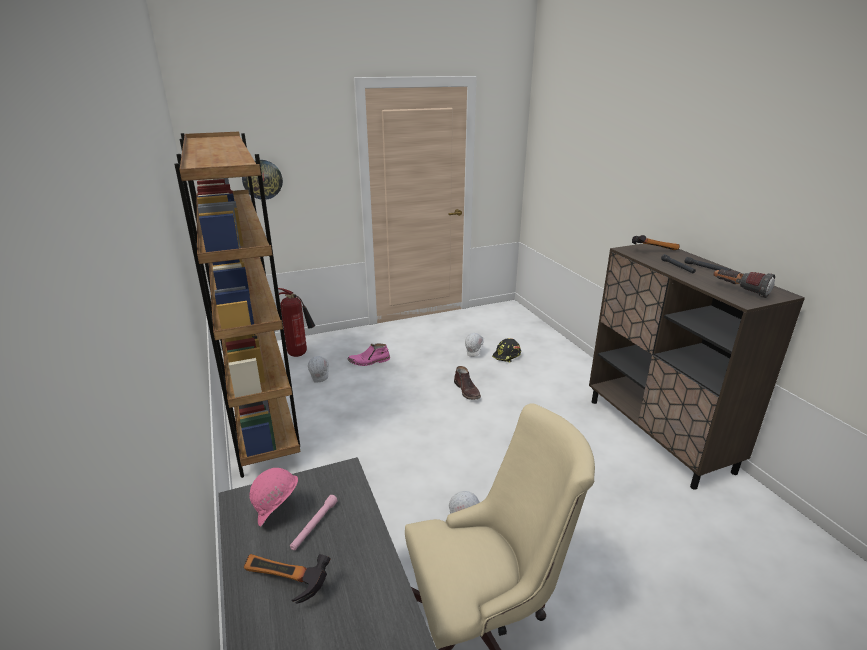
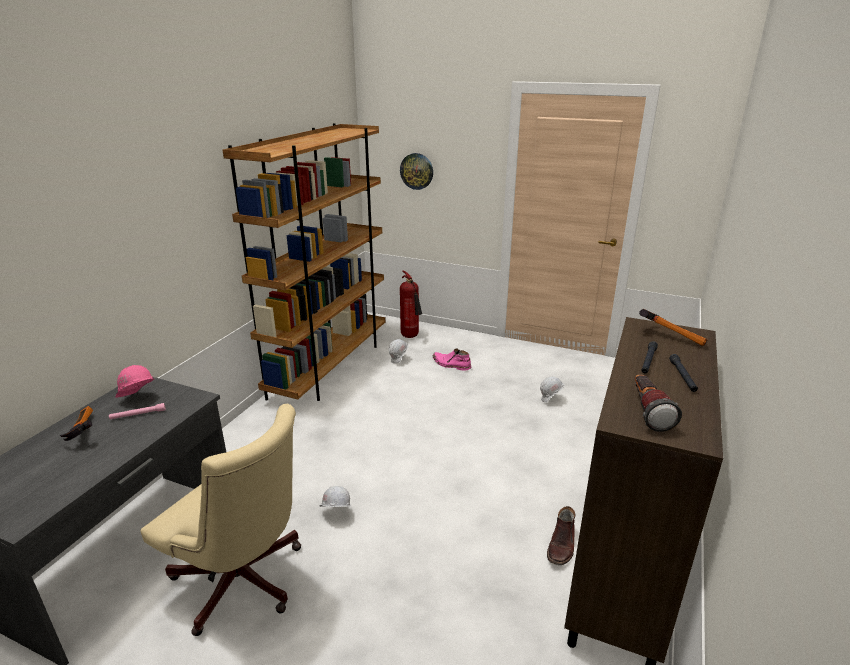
camera: 45 degrees right, 0 degrees up
(467, 391) = (492, 427): brown boot -> brown boot (562, 545)
(507, 356) = (580, 417): black hard hat -> none

